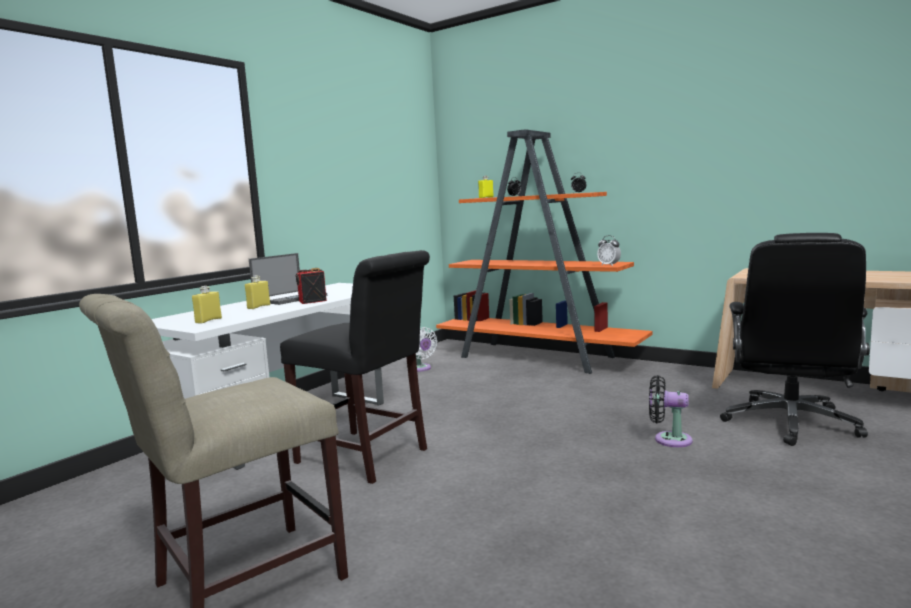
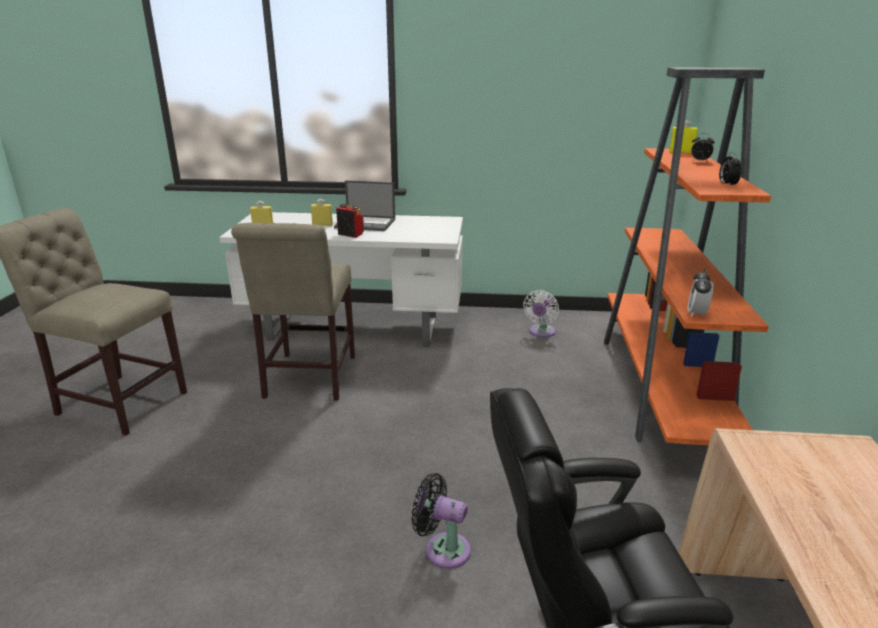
camera: 60 degrees right, 15 degrees up
(367, 457) = (308, 379): black chair -> beige chair
(668, 439) = (443, 549): black fan -> black fan turned 60 degrees counterclockwise

